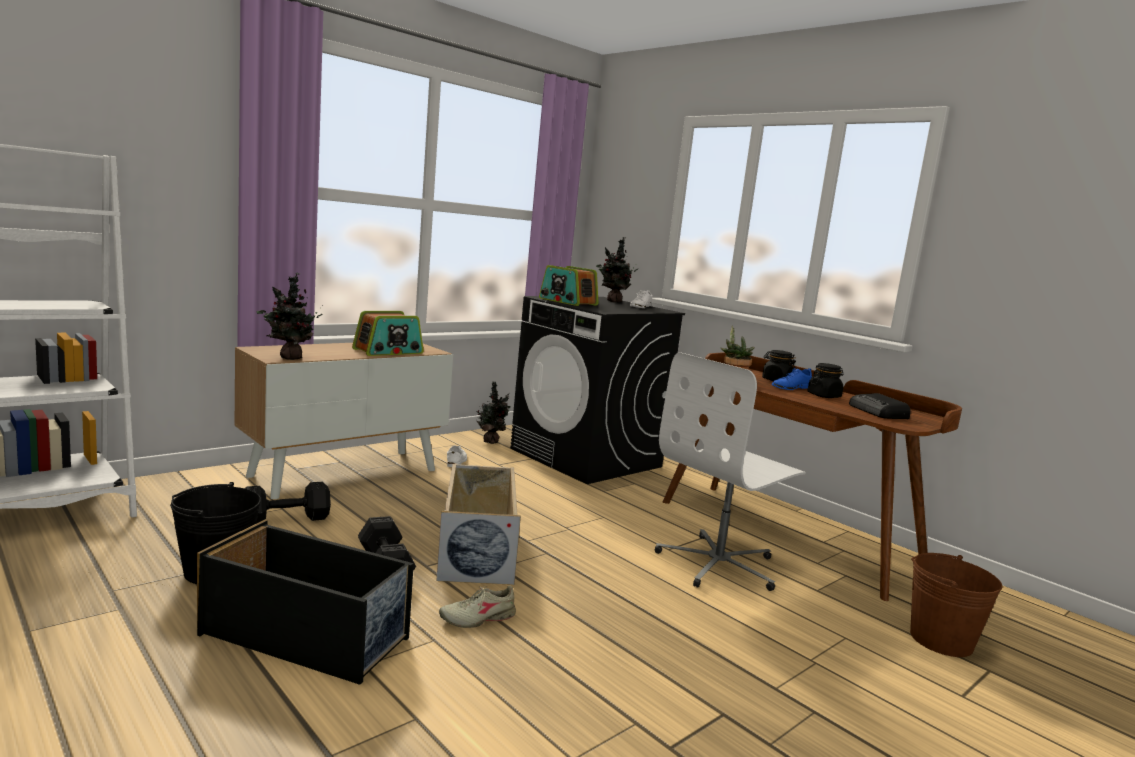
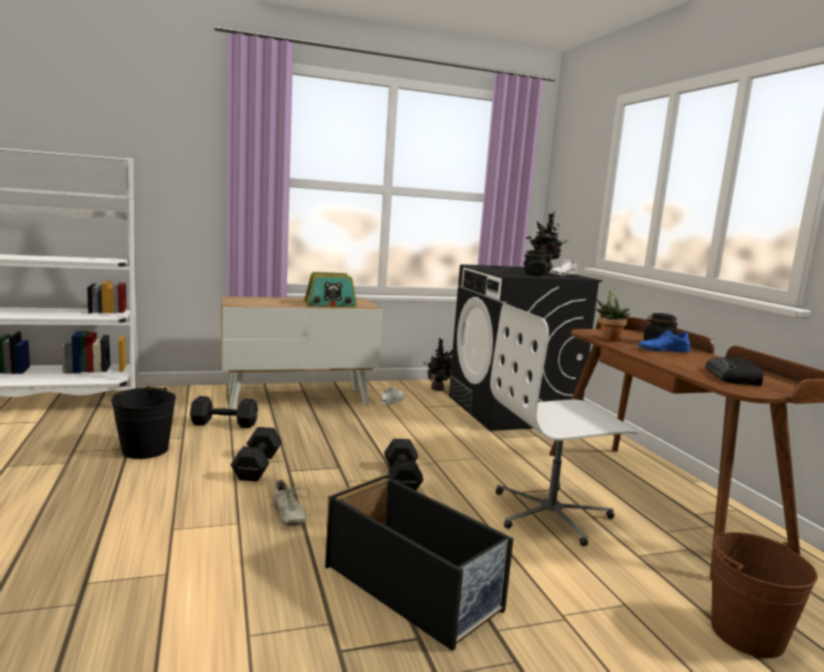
camera: 25 degrees right, 0 degrees up
(289, 358) = (245, 304): potted plant -> none
(307, 636) = (155, 502): black storage box -> black storage box (413, 588)
(477, 548) = (341, 465): beige storage box -> none
(478, 618) = (287, 515): beige shoe -> beige shoe turned 120 degrees counterclockwise
(554, 554) = (401, 480): none -> black dumbbell
(567, 302) = (491, 268): radio -> none
(824, 396) = (691, 359): black jar -> black jar (535, 274)

